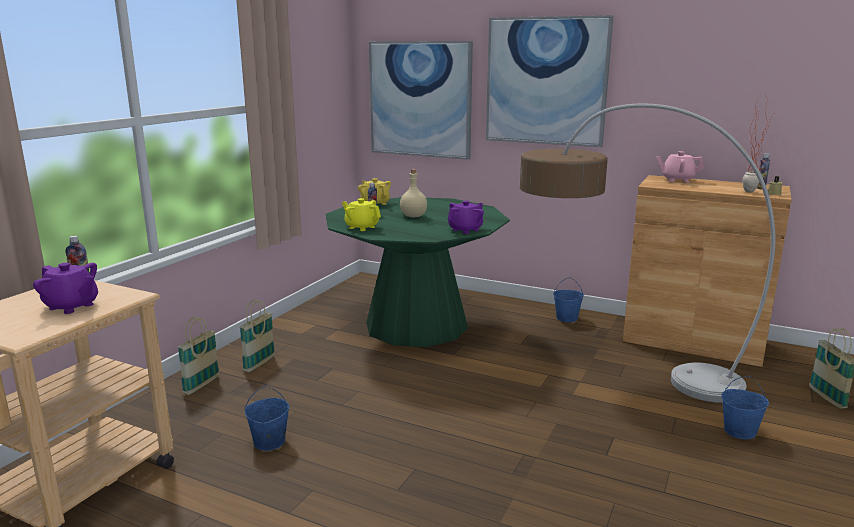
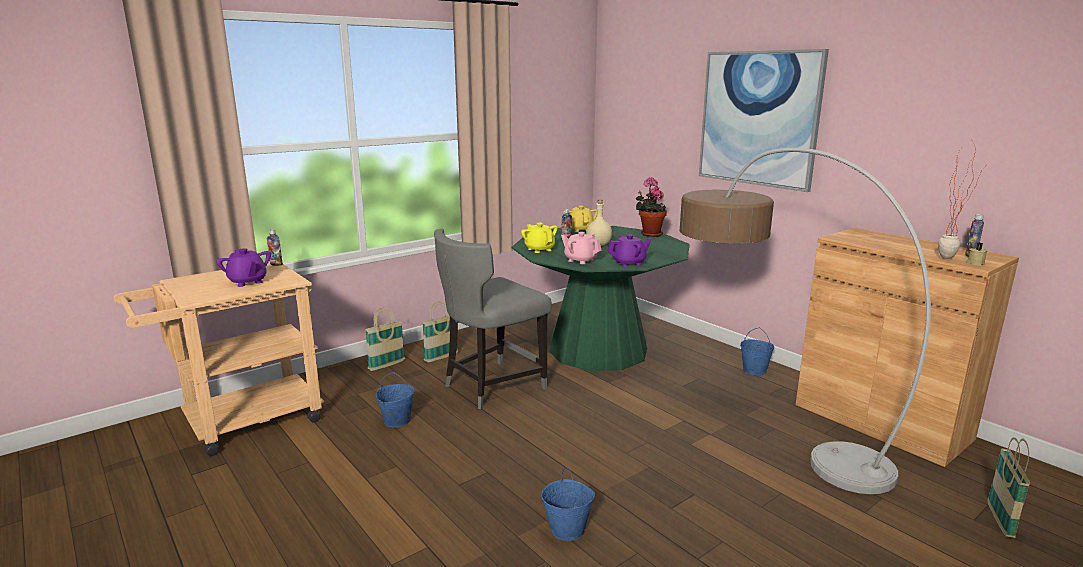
camera: 25 degrees right, 0 degrees up
(342, 382) = (491, 386): none -> grey chair
(420, 99) = (646, 132): picture -> none
(446, 201) = (649, 234): none -> potted plant
(677, 180) = (878, 236): pink teapot -> pink teapot (580, 260)
(740, 431) = (845, 526): blue bucket -> blue bucket (568, 529)

